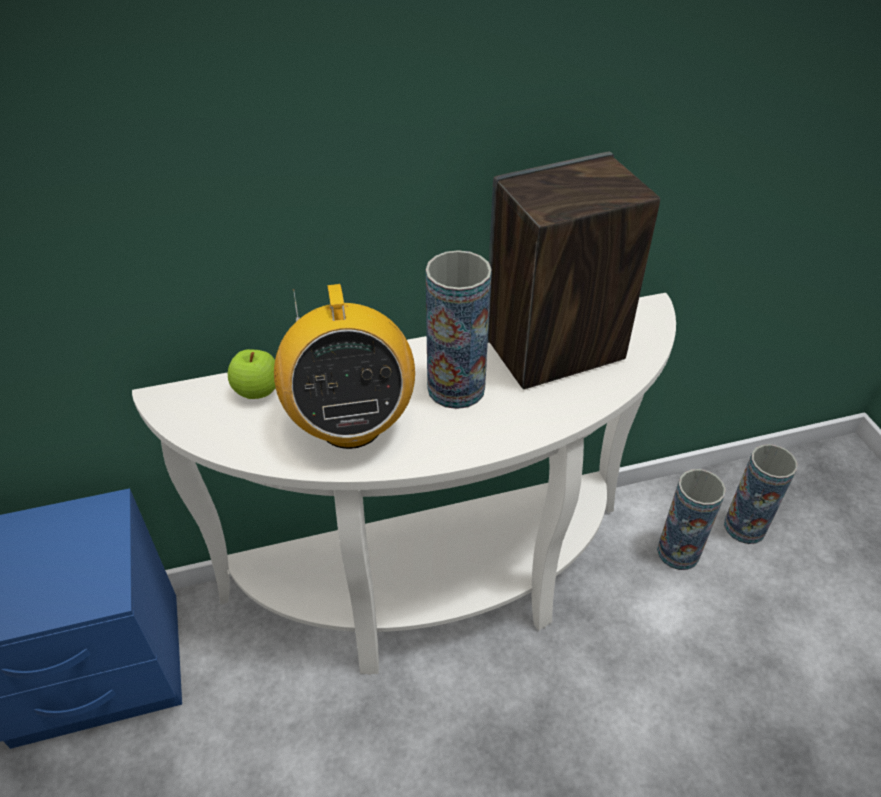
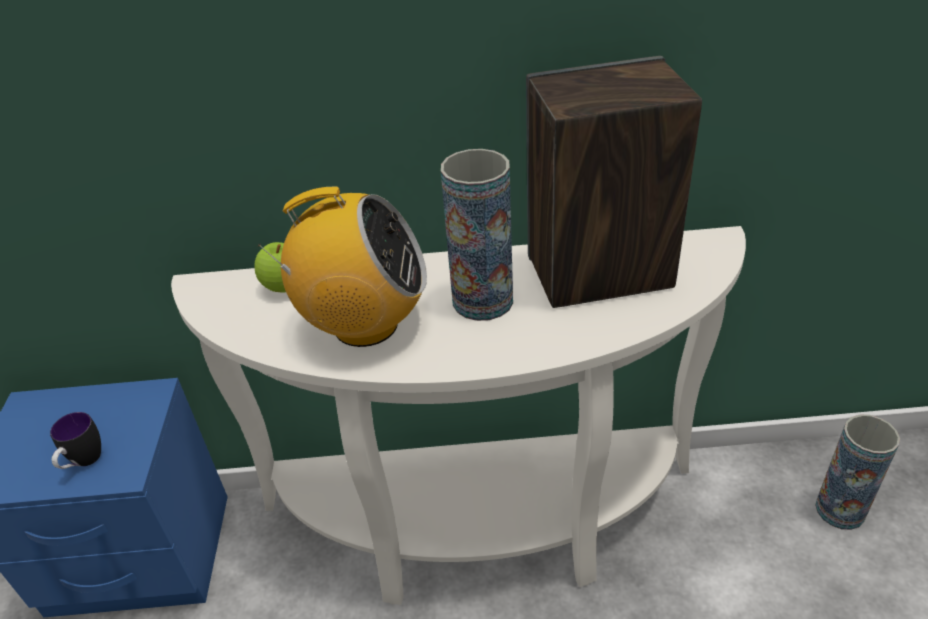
camera: 15 degrees right, 5 degrees down
(57, 591) = (83, 463): none -> mug
(350, 424) = (364, 325): radio -> radio turned 90 degrees counterclockwise
(678, 552) = (755, 526): vase -> none

